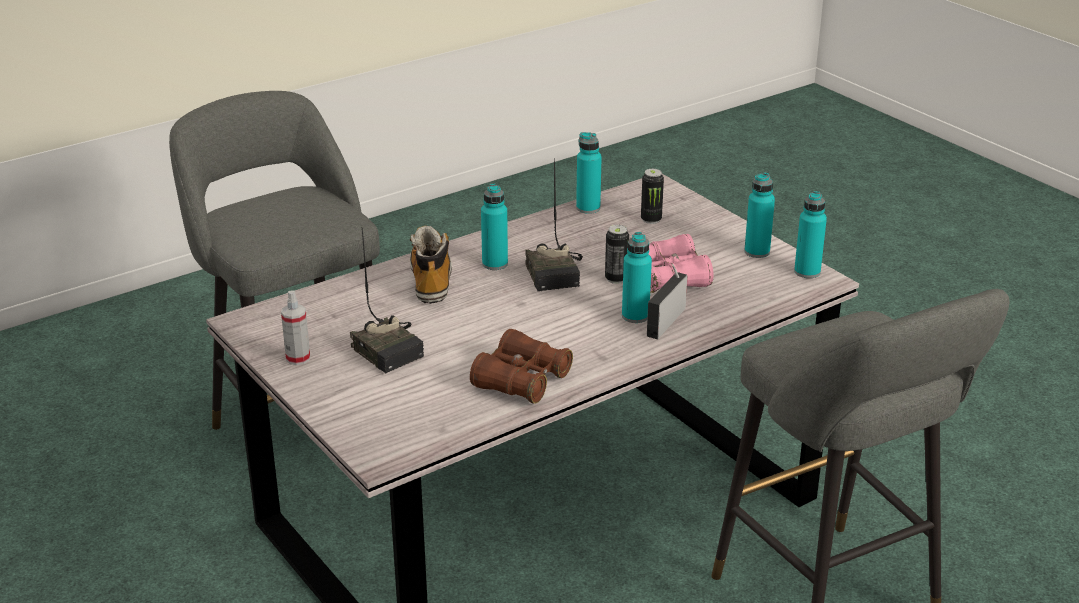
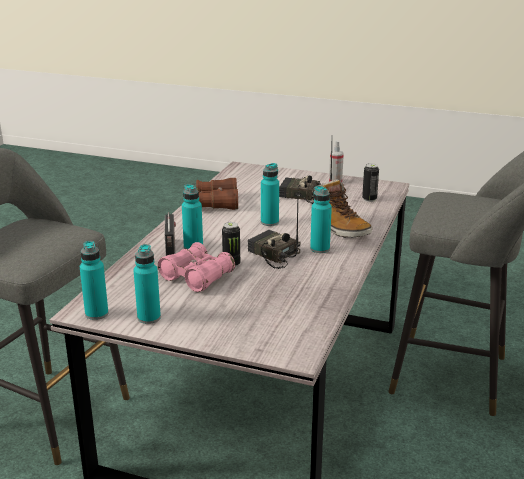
camera: 145 degrees right, 5 degrees down
(588, 208) = (321, 310): turquoise bottle -> turquoise bottle (269, 222)
(651, 220) = (260, 317): can -> can (369, 199)

